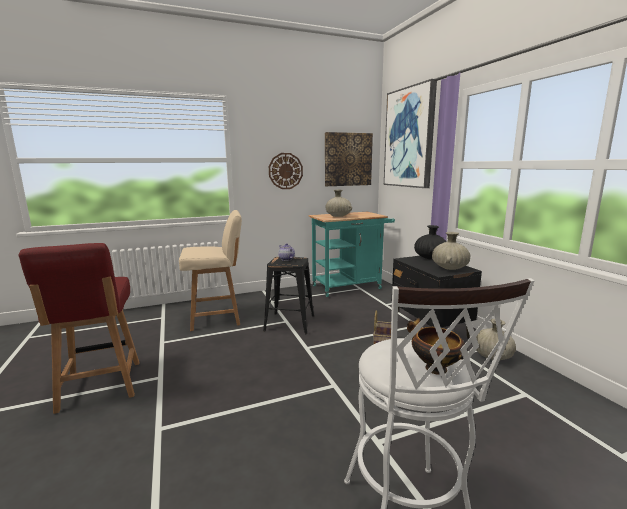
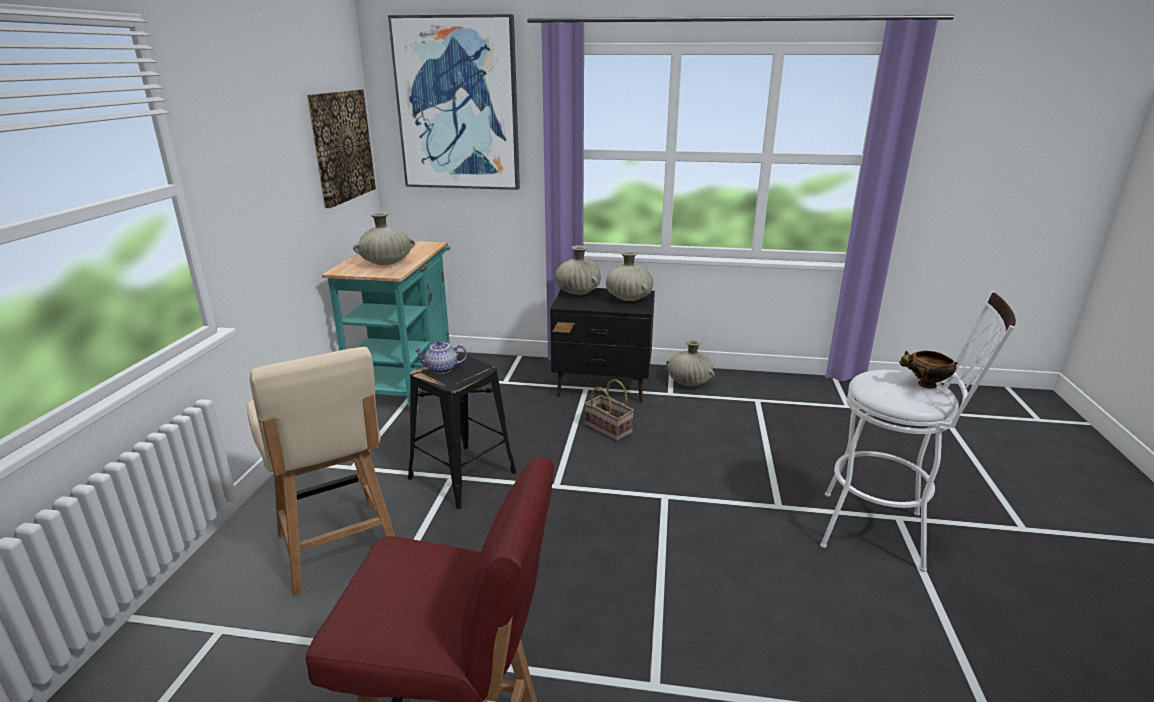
camera: 60 degrees left, 10 degrees up
(217, 318) = (338, 548): beige chair -> beige chair turned 135 degrees clockwise
(285, 171) = (271, 191): wall clock -> none
(430, 258) = (578, 292): black vase -> beige vase

